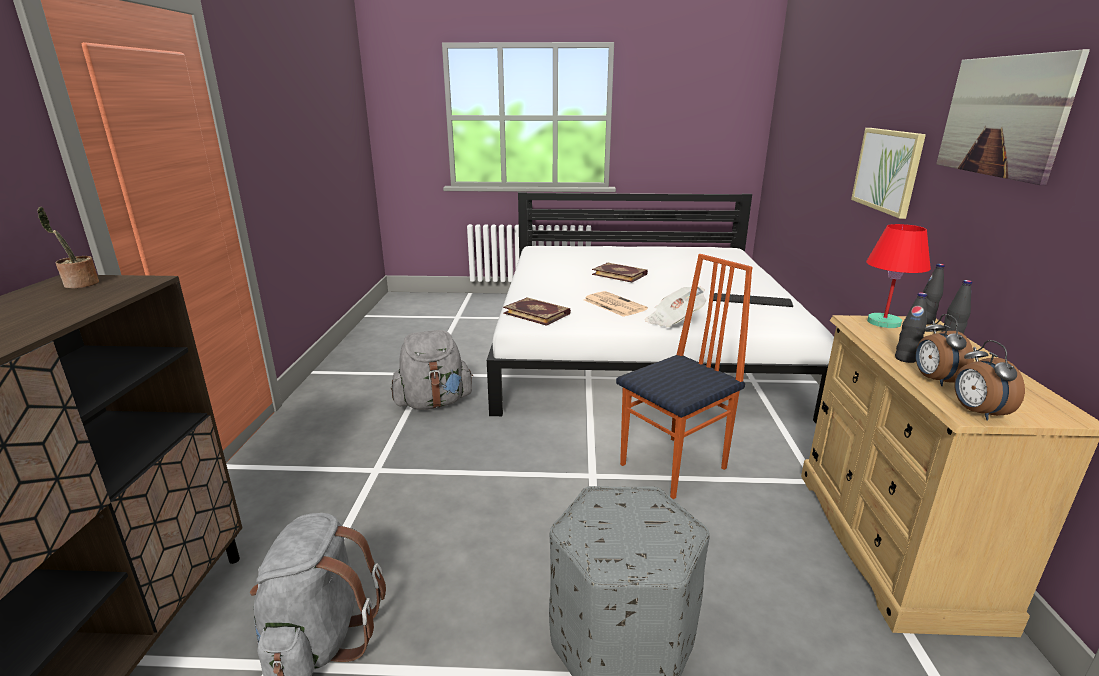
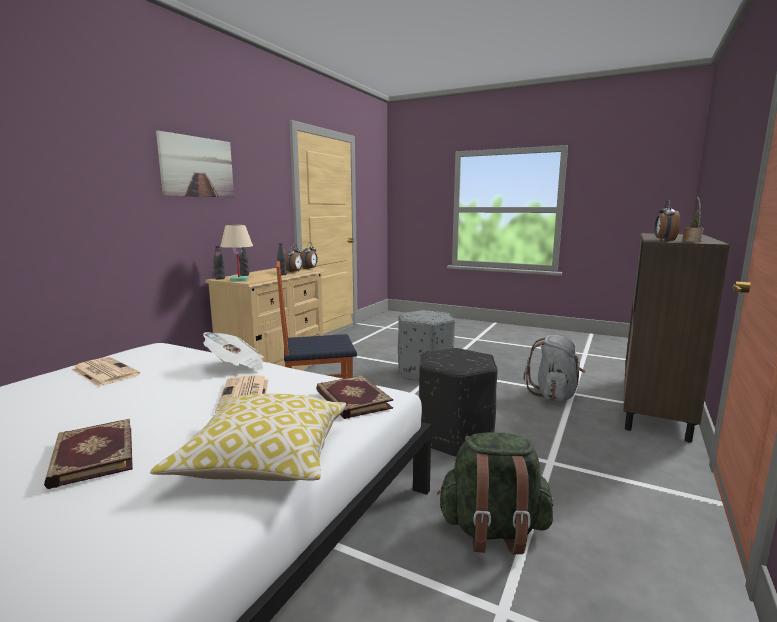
camera: 155 degrees left, 10 degrees down
(116, 287) = (664, 240): none -> alarm clock
(434, 403) = (493, 531): grey backpack -> green backpack
(487, 475) = (454, 437): none -> black ottoman
(544, 286) = (264, 458): none -> pillow
(751, 300) = (104, 372): keyboard -> newspaper
(884, 323) = (239, 280): red table lamp -> beige table lamp
(887, 170) = (98, 207): picture -> none

